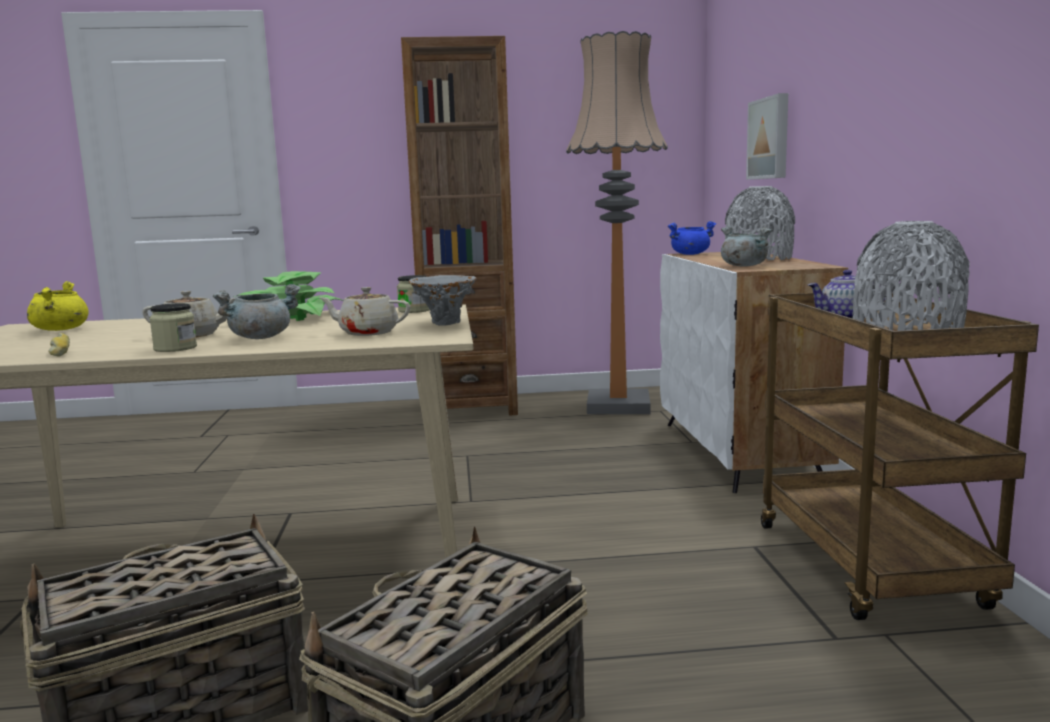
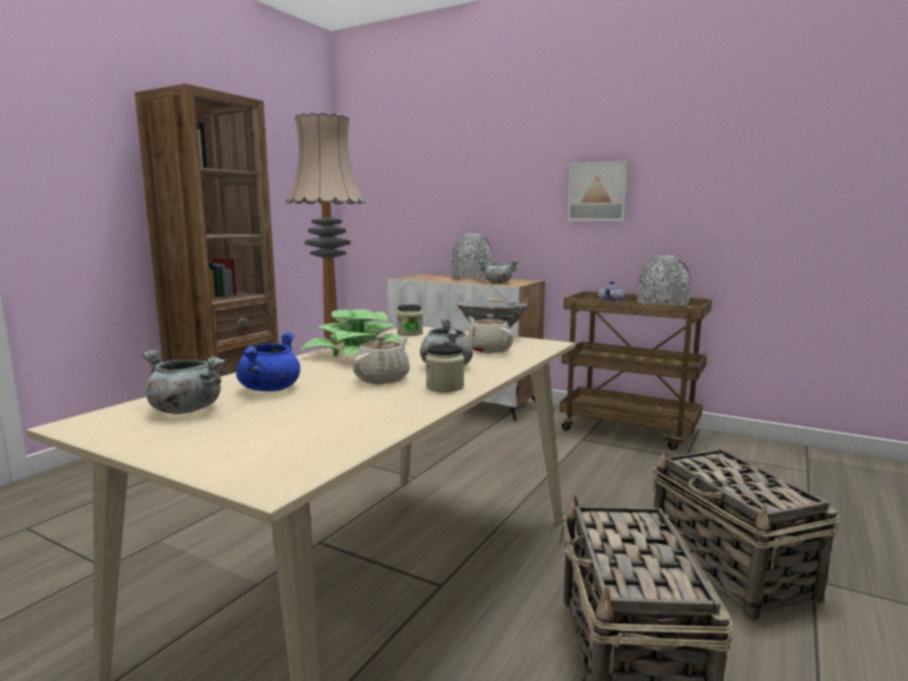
camera: 55 degrees left, 0 degrees up
(60, 329) = (185, 410): yellow cooking pot -> grey cooking pot
(60, 352) = (374, 416): bread -> none
(367, 333) = (489, 349): beige teapot -> beige teapot turned 105 degrees clockwise
(690, 254) = (410, 278): blue cooking pot -> blue cooking pot (270, 388)
(770, 138) = (443, 203): picture -> picture (598, 192)

